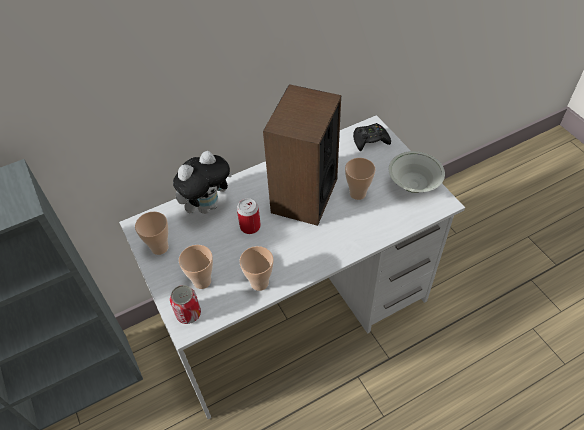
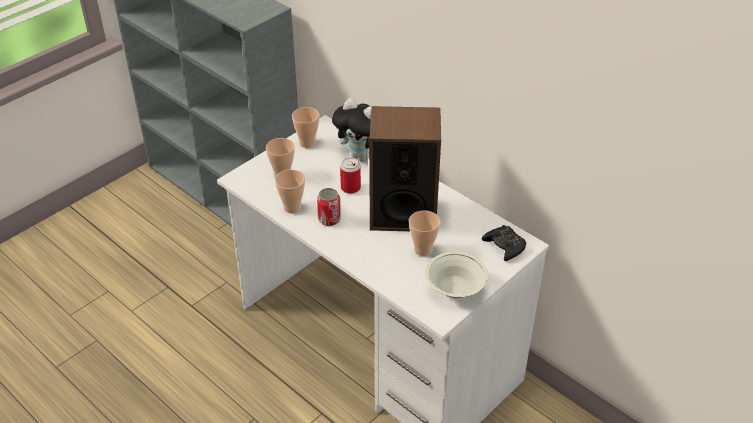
camera: 70 degrees right, 10 degrees down
(188, 313) = (249, 176): can -> can (329, 219)

